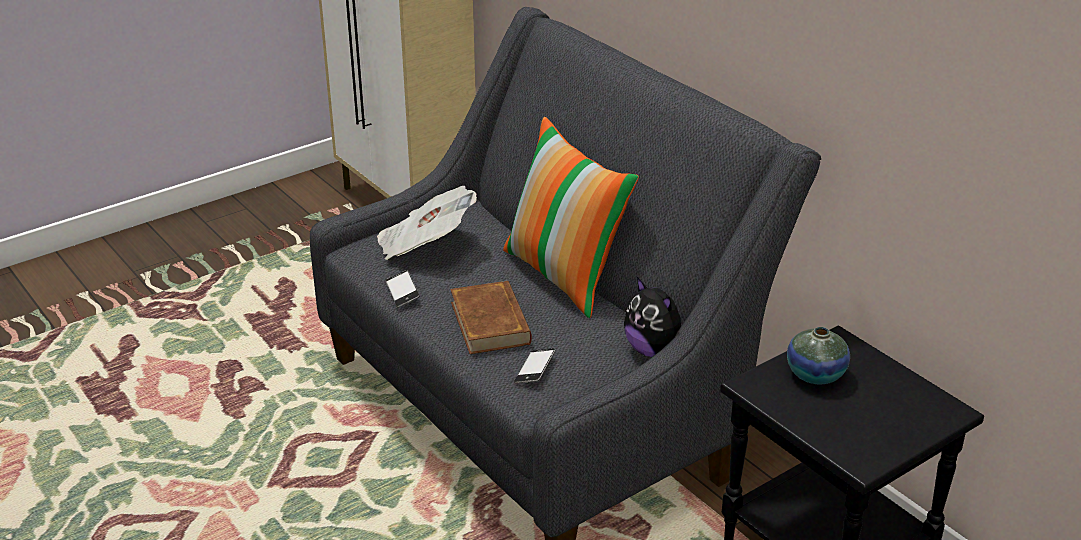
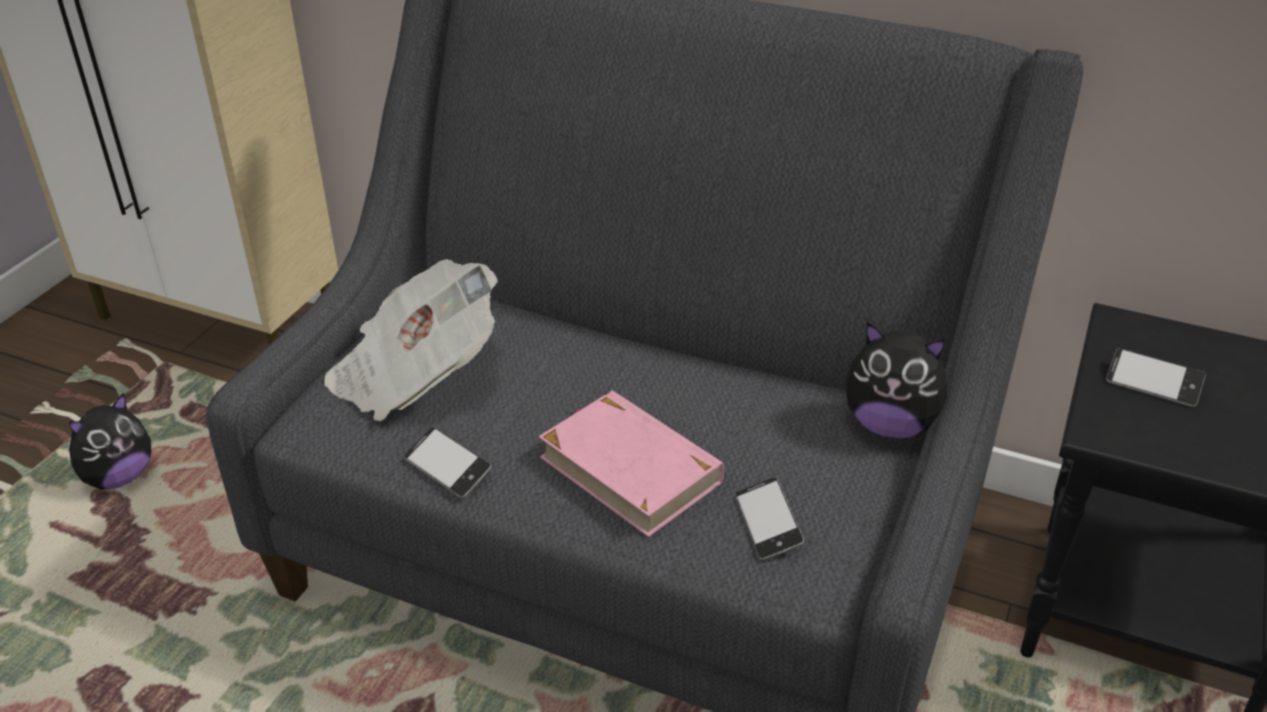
camera: 30 degrees left, 5 degrees up
(299, 275) = (119, 477): none -> plush toy
(490, 323) = (630, 469): brown book -> pink book
(565, 276) = (664, 352): pillow -> none
(815, 374) = (1152, 384): vase -> phone

